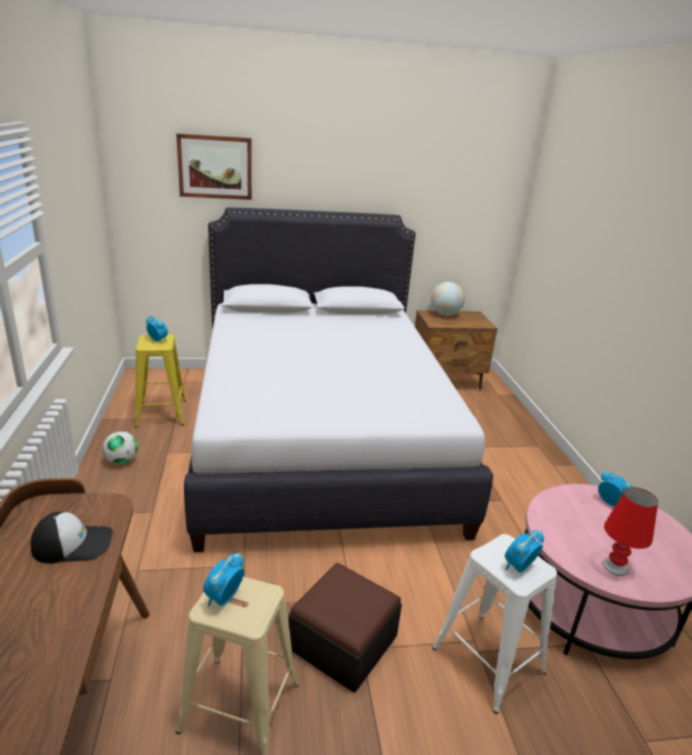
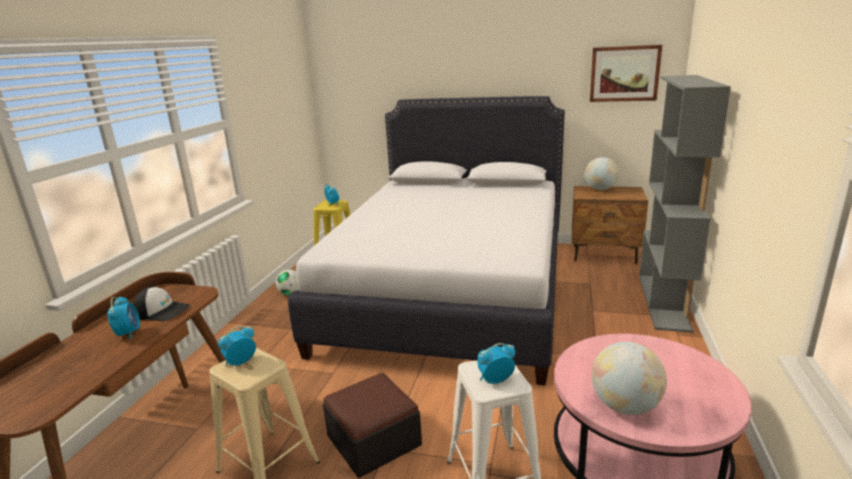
camera: 25 degrees right, 5 degrees down
(215, 167) = (390, 68): picture -> picture (624, 74)
(524, 430) = (664, 301): none -> grey bookcase
(610, 503) = (667, 354): alarm clock -> alarm clock (129, 333)
(615, 567) = (625, 406): red table lamp -> globe

